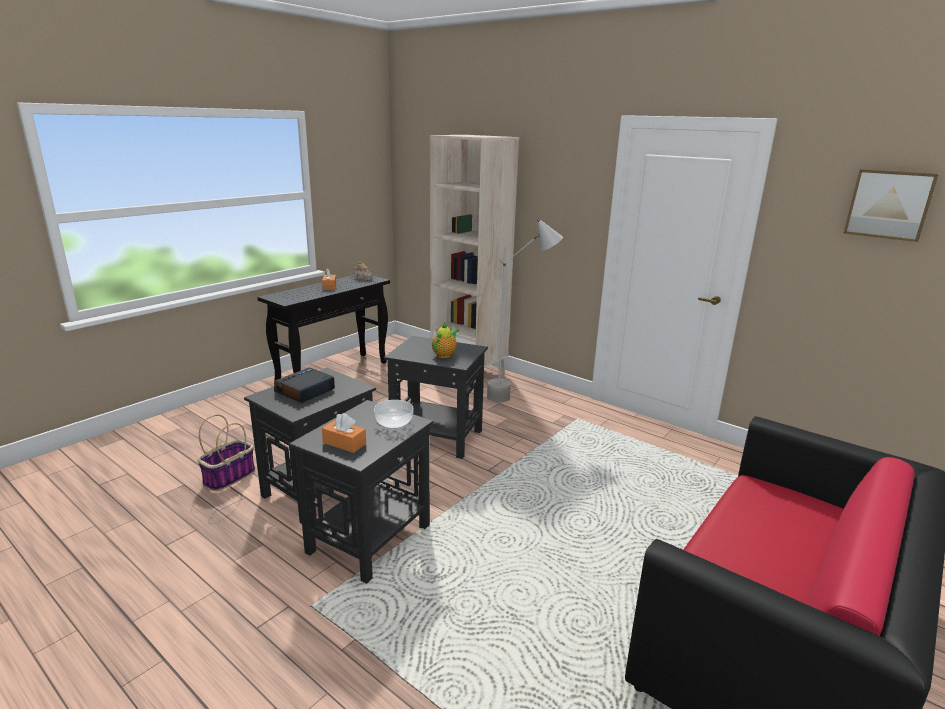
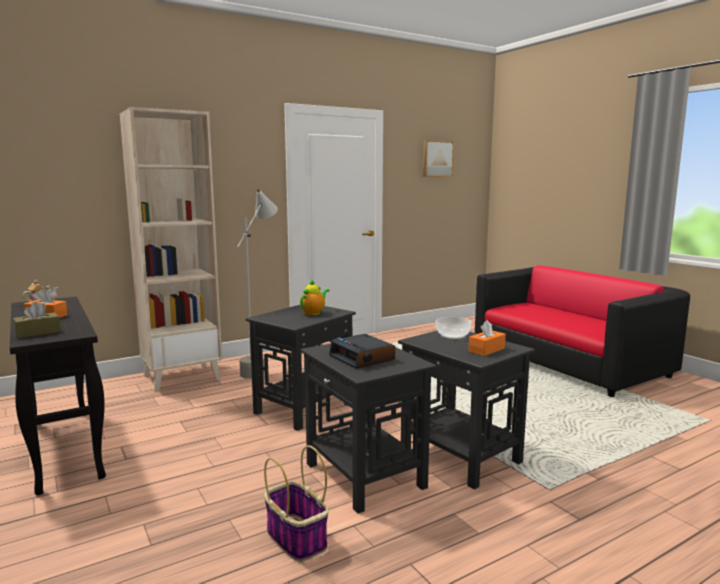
camera: 70 degrees left, 10 degrees down
(288, 294) = (38, 333): none -> brown tissue box
(445, 354) = (314, 313): teapot -> teapot turned 75 degrees clockwise

